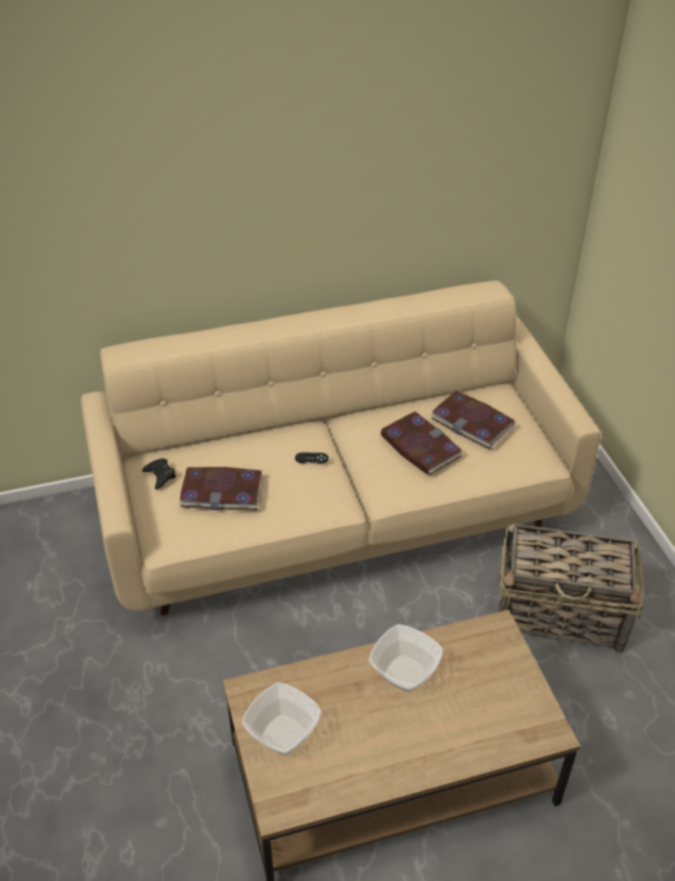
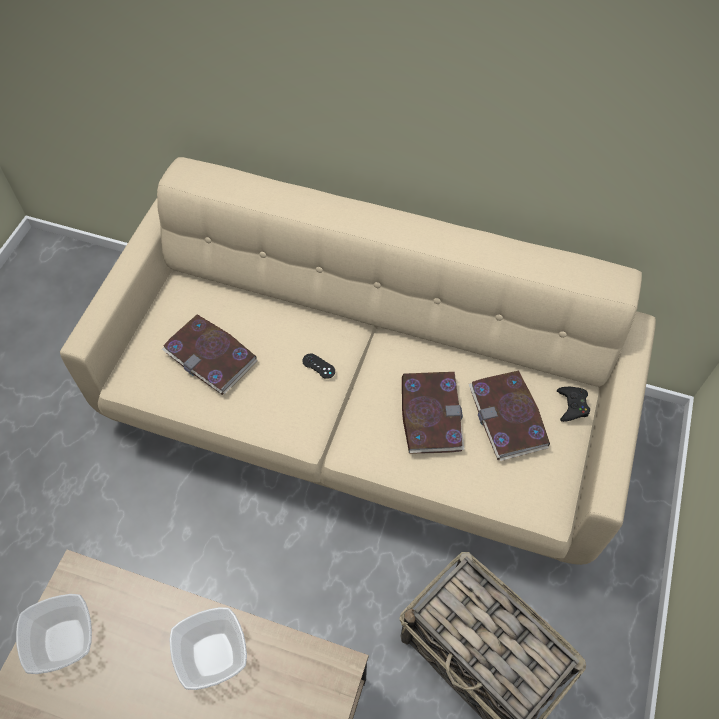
camera: 35 degrees right, 15 degrees up
(160, 476) = (177, 307): black game controller -> black game controller (572, 406)

